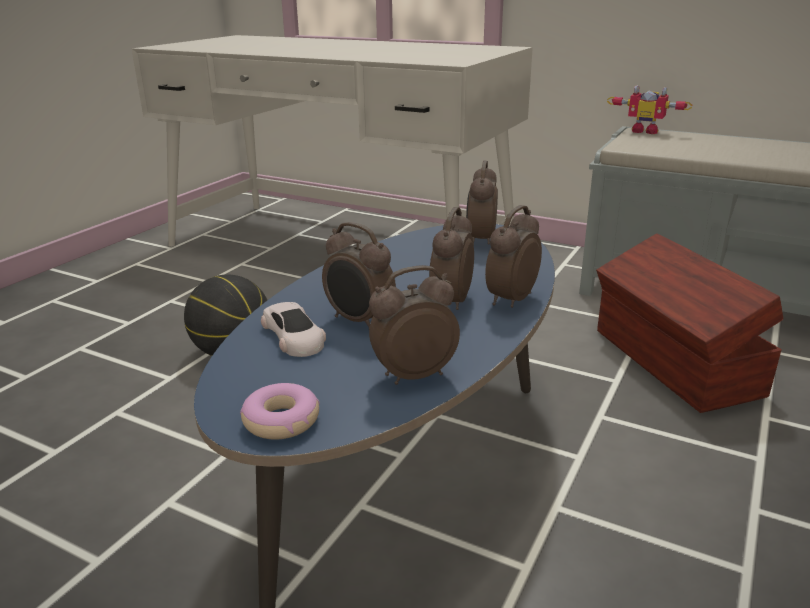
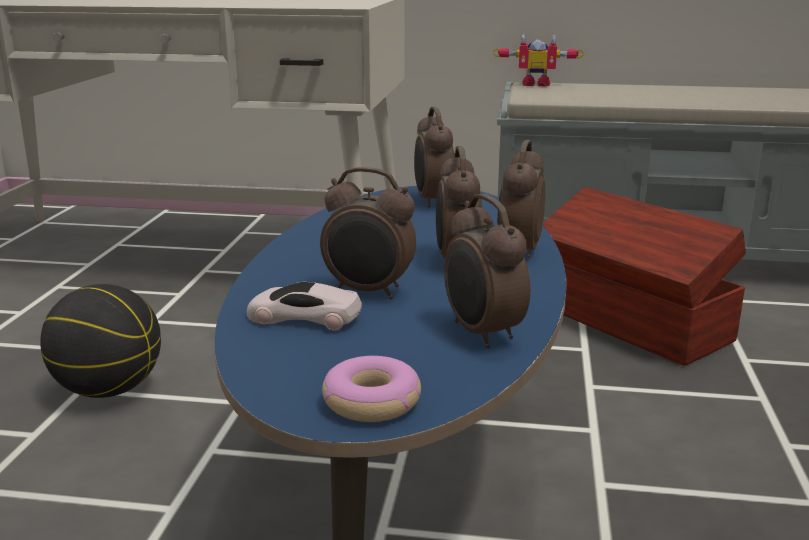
camera: 20 degrees left, 5 degrees down
(294, 336) = (303, 317): white toy car -> white toy car turned 150 degrees clockwise
(413, 375) = (481, 334): alarm clock -> alarm clock turned 75 degrees counterclockwise

